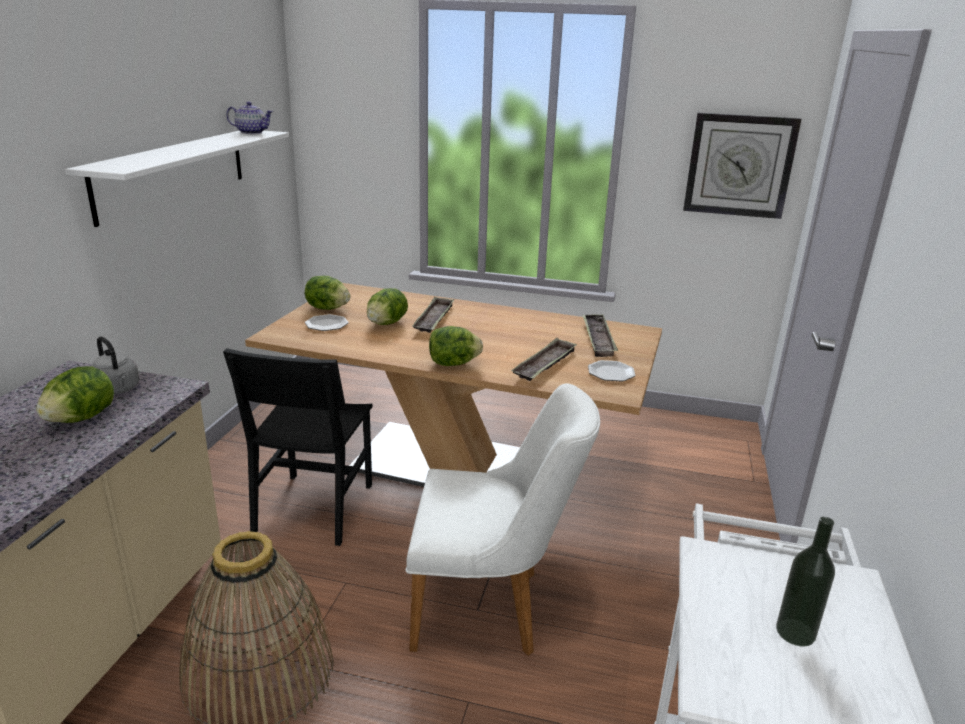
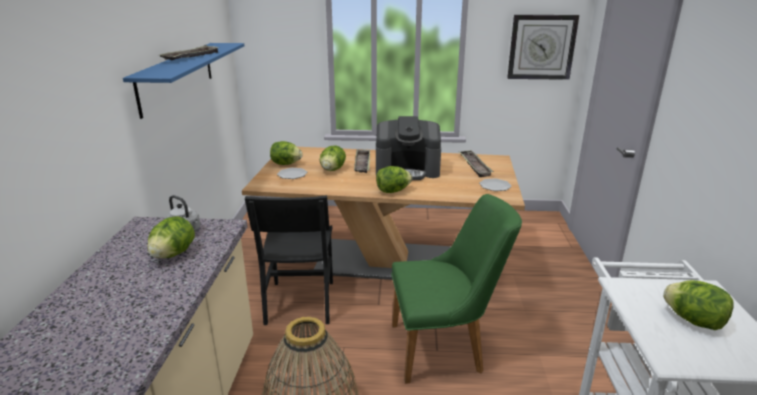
camera: 10 degrees left, 0 degrees up
(173, 172) = (177, 76): white shelf -> blue shelf
(252, 132) = (219, 44): teapot -> none
(491, 608) = (445, 348): white chair -> green chair
(494, 335) = (407, 170): none -> coffee machine
(545, 365) = (451, 185): tray -> tray (191, 57)
(795, 632) = (693, 321): bottle -> lettuce

